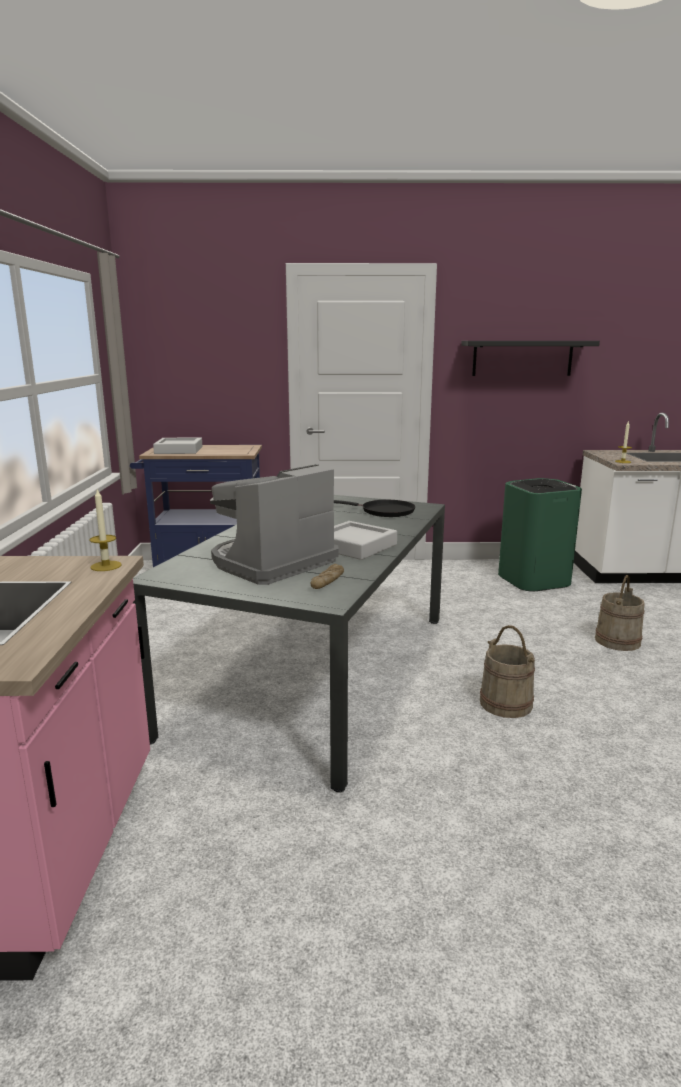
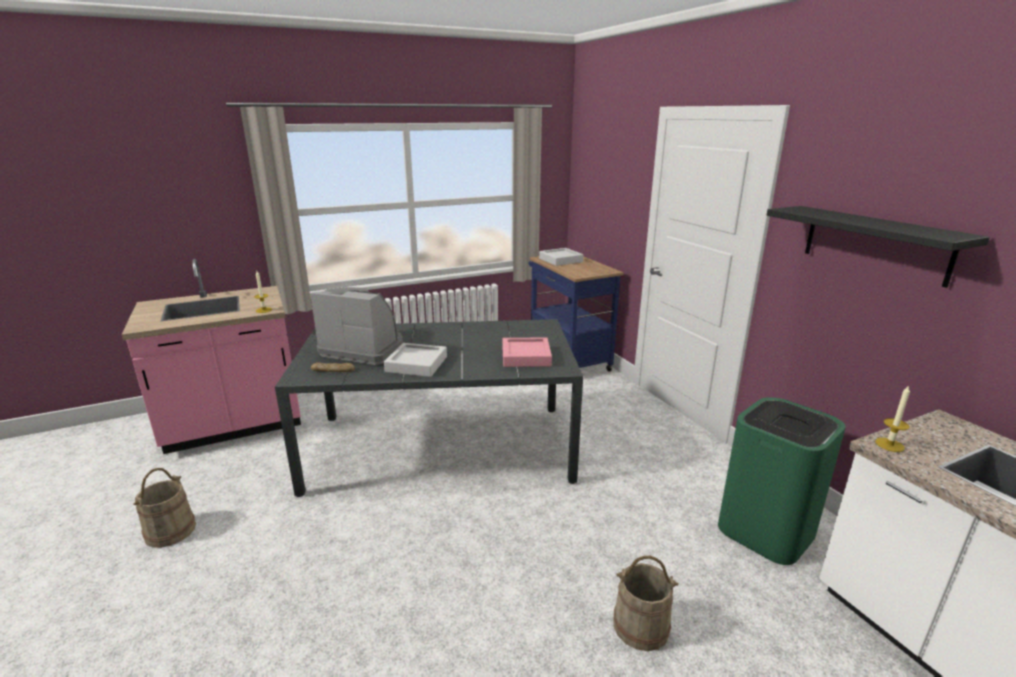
camera: 65 degrees right, 5 degrees up
(384, 511) = (526, 357): black frying pan -> pink tray
(505, 703) = (439, 551): beige bucket -> beige bucket (170, 531)

